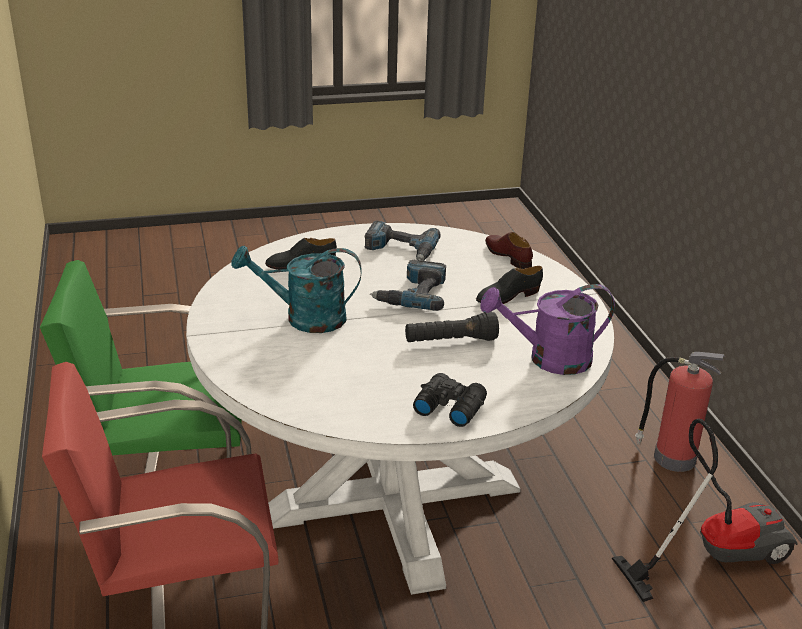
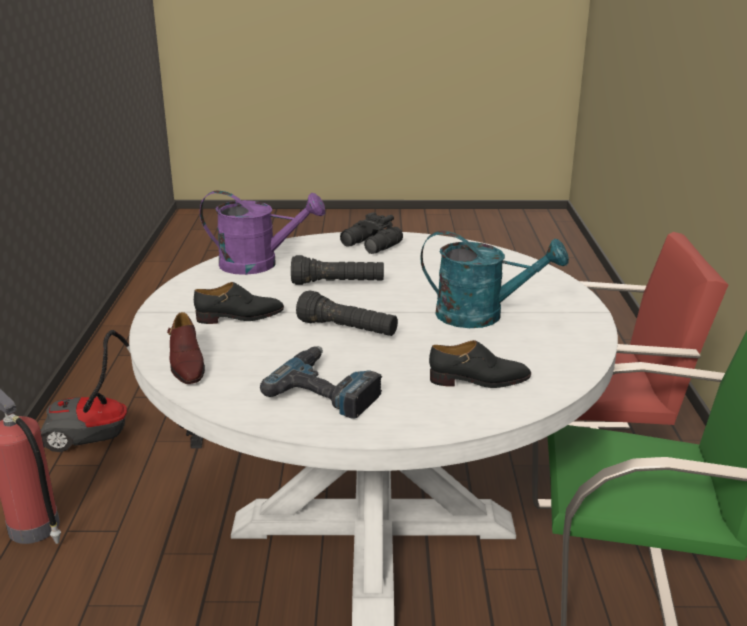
camera: 165 degrees left, 5 degrees down
(412, 293) = (347, 330): power drill -> black flashlight

